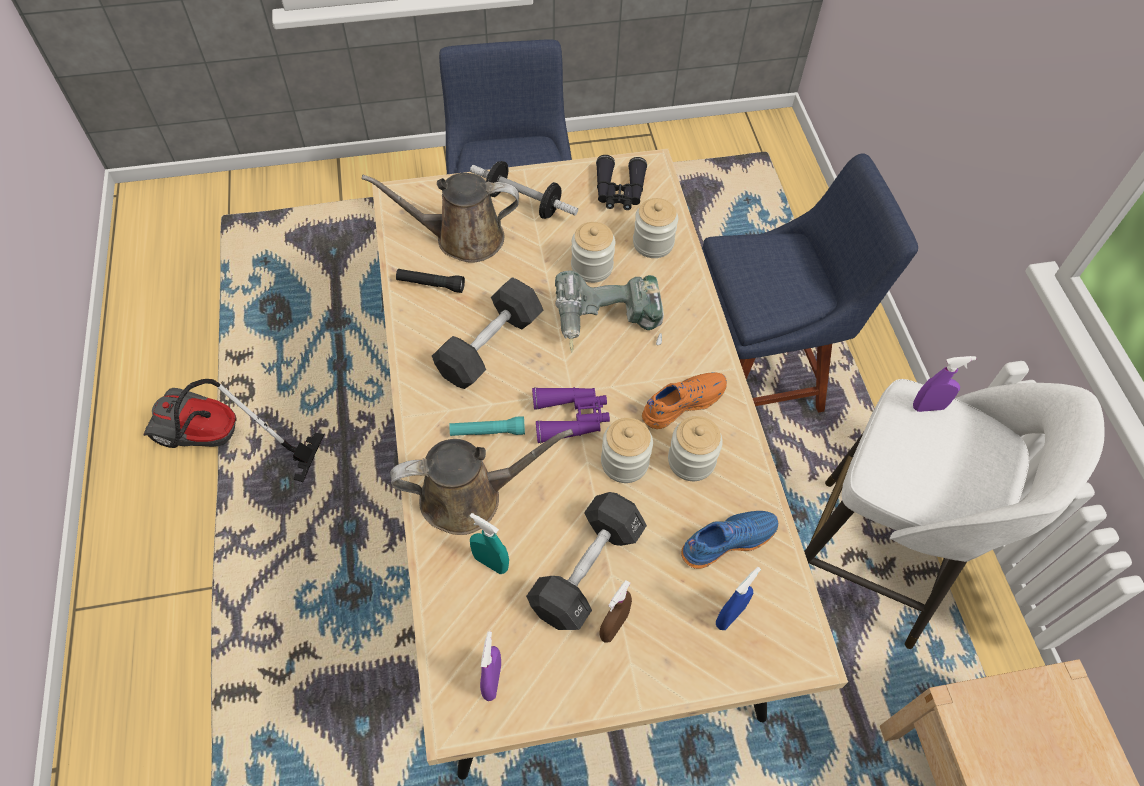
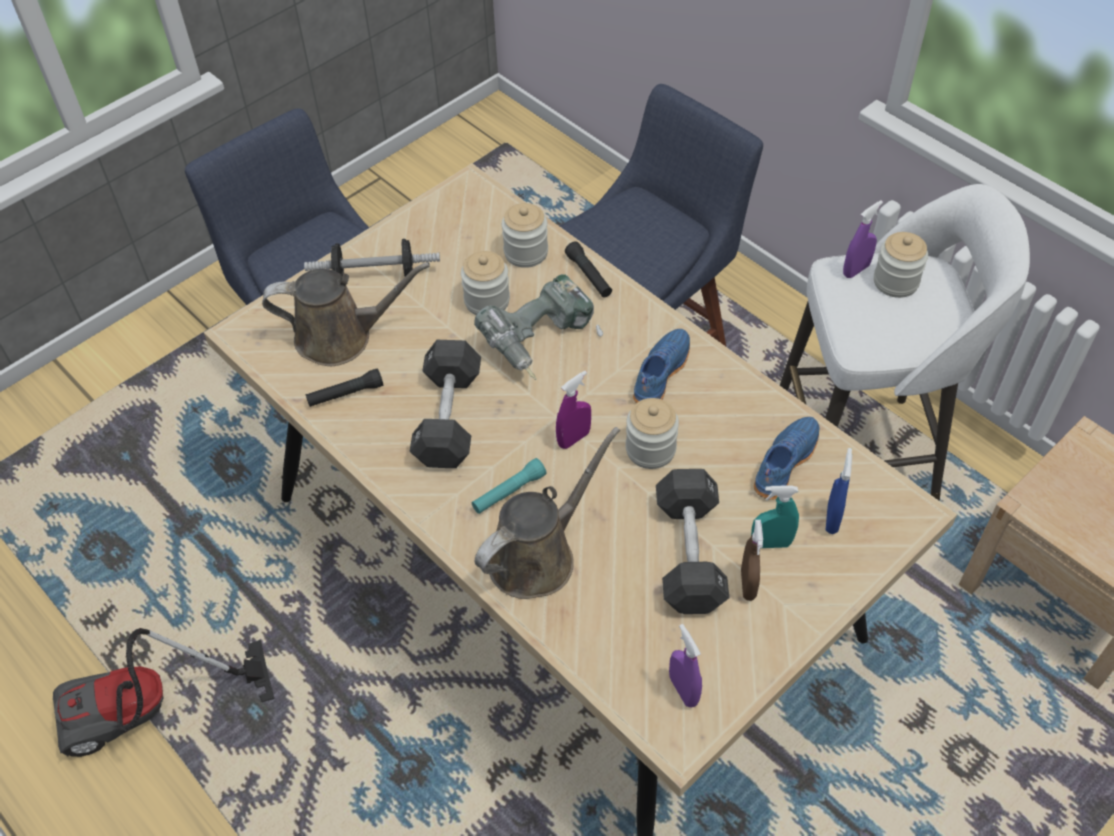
camera: 30 degrees left, 5 degrees down
(462, 238) = (341, 337): brown watering can -> brown watering can turned 150 degrees counterclockwise
(490, 562) = (603, 598): turquoise spray bottle -> turquoise spray bottle (771, 543)
(571, 417) = (574, 438): purple binoculars -> purple spray bottle
(619, 191) = (458, 222): black binoculars -> none
(682, 403) = (659, 373): orange shoe -> blue shoe
(688, 289) = (589, 276): none -> black flashlight
(691, 461) = (705, 416): jar -> jar (895, 282)

